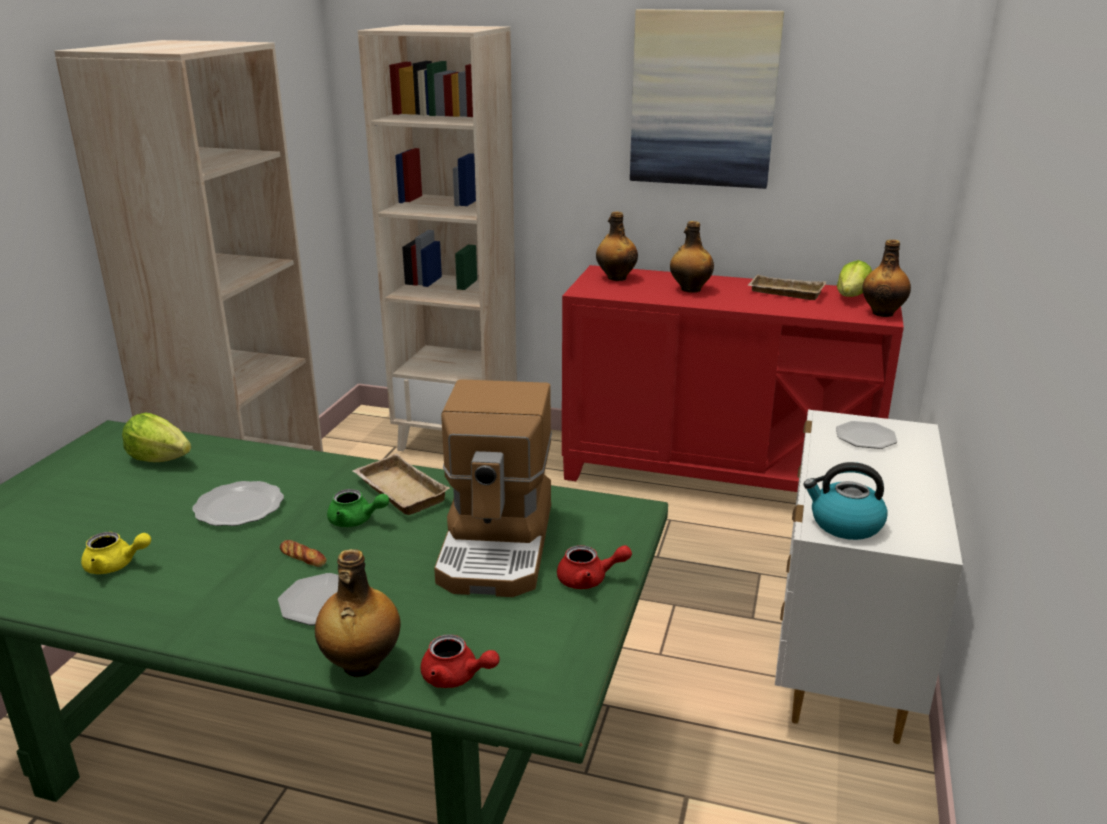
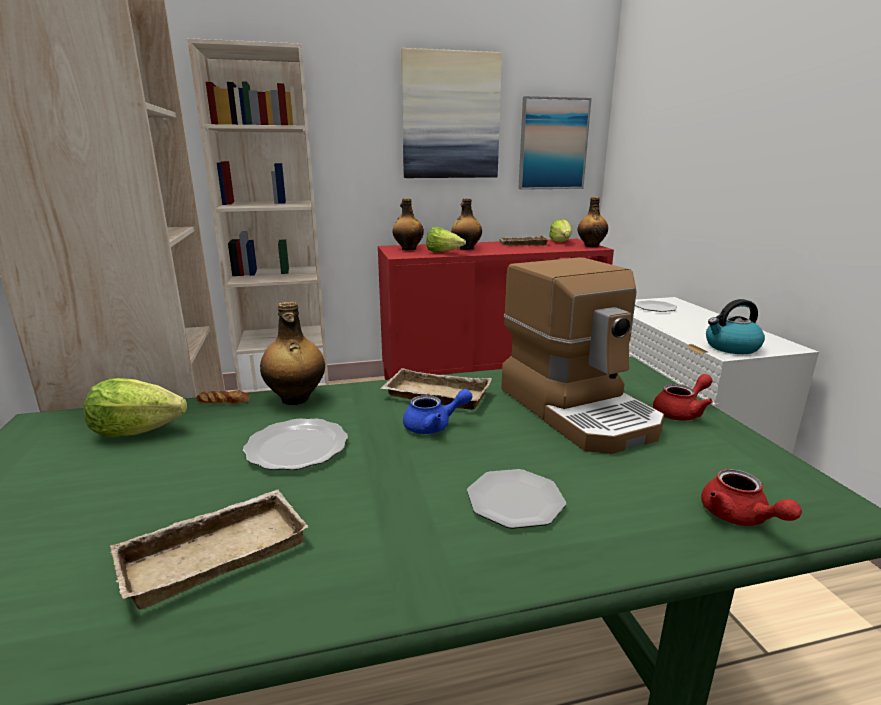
camera: 30 degrees left, 5 degrees down
(116, 565) = (216, 550): yellow teapot -> beige tray
(303, 557) = (433, 469): bread -> bread (224, 401)
(356, 521) = (434, 426): green teapot -> blue teapot
(361, 665) = (650, 543): bottle -> bottle (295, 399)
(456, 677) = (739, 517): red teapot -> red teapot turned 75 degrees clockwise
(646, 294) = (443, 253): none -> lettuce
(866, 144) = (553, 144): none -> picture

